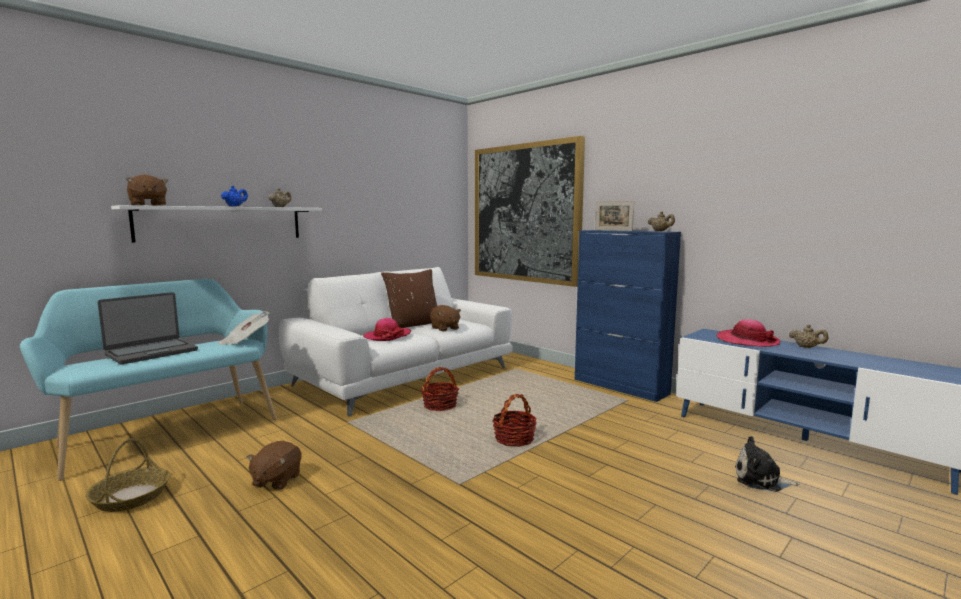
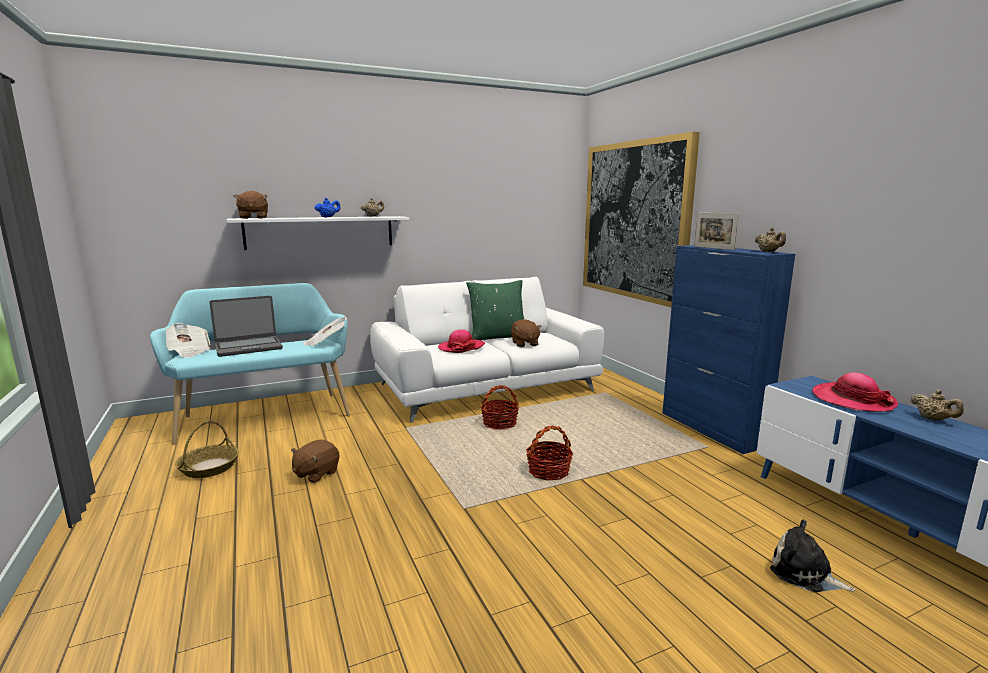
camera: 20 degrees right, 5 degrees up
(70, 364) = (187, 352): none -> newspaper
(413, 325) = (497, 337): brown pillow -> green pillow

